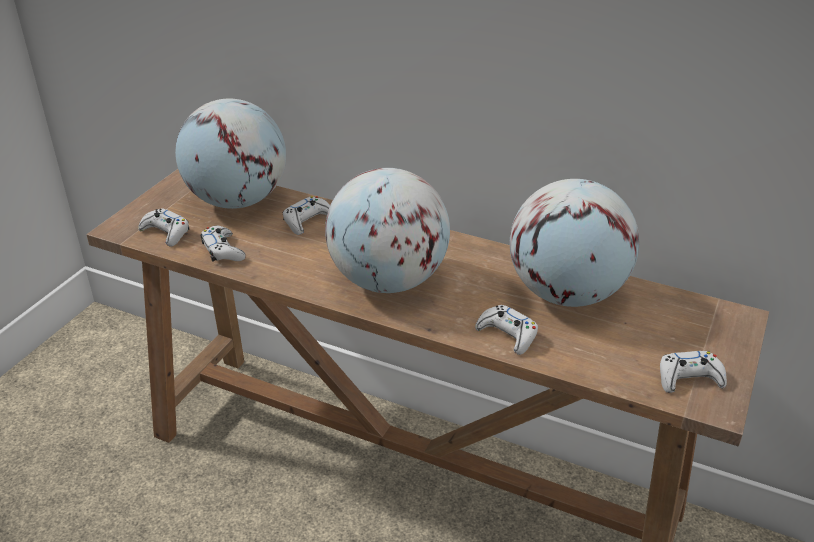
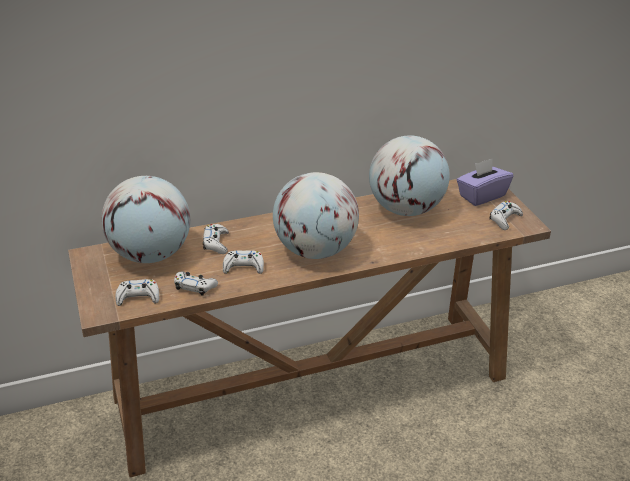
camera: 45 degrees left, 0 degrees up
(507, 334) = (410, 243): white game controller -> white game controller (243, 267)
(701, 331) = (481, 195): none -> purple tissue box

